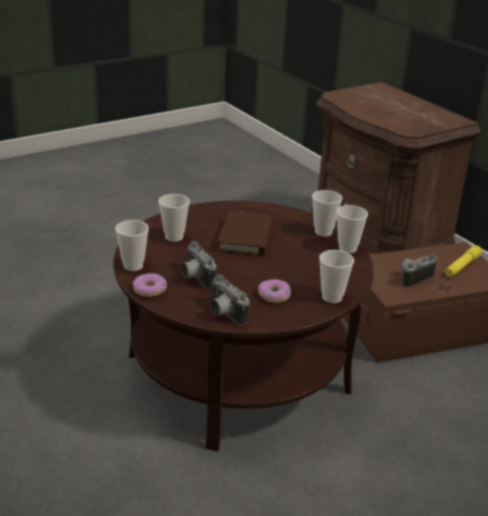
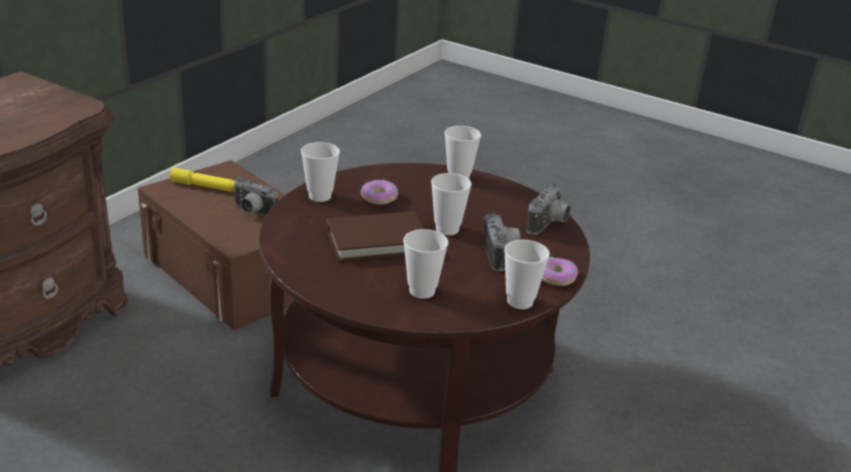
camera: 115 degrees left, 0 degrees up
(195, 278) = (501, 255): camera -> camera turned 45 degrees counterclockwise
(274, 295) = (487, 205): donut -> donut (379, 197)
(347, 248) = (349, 179): cup -> cup (447, 229)

